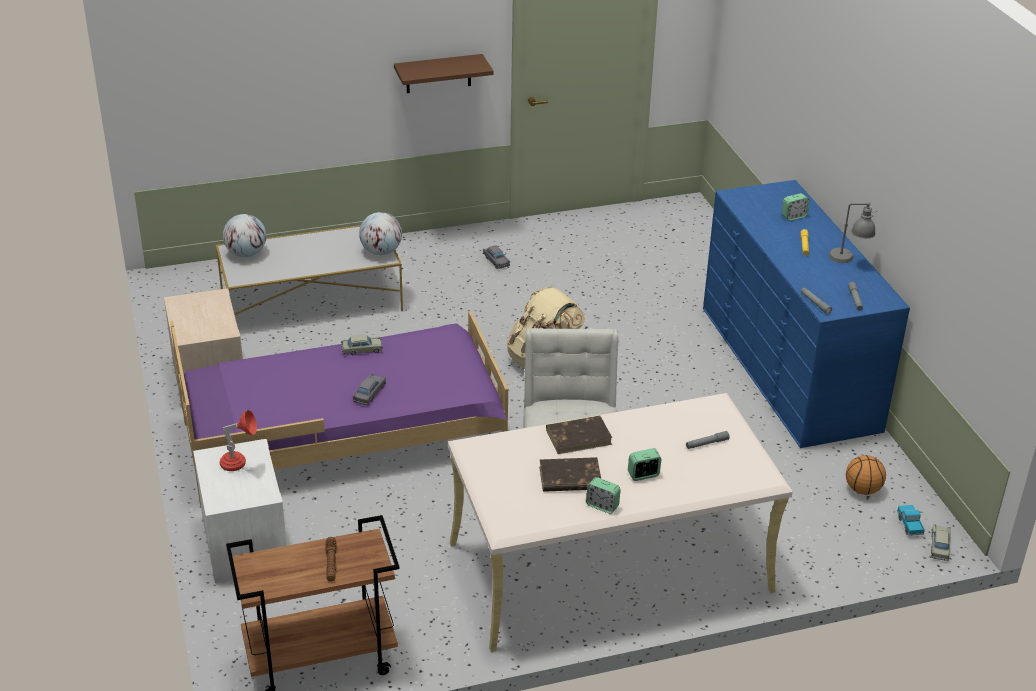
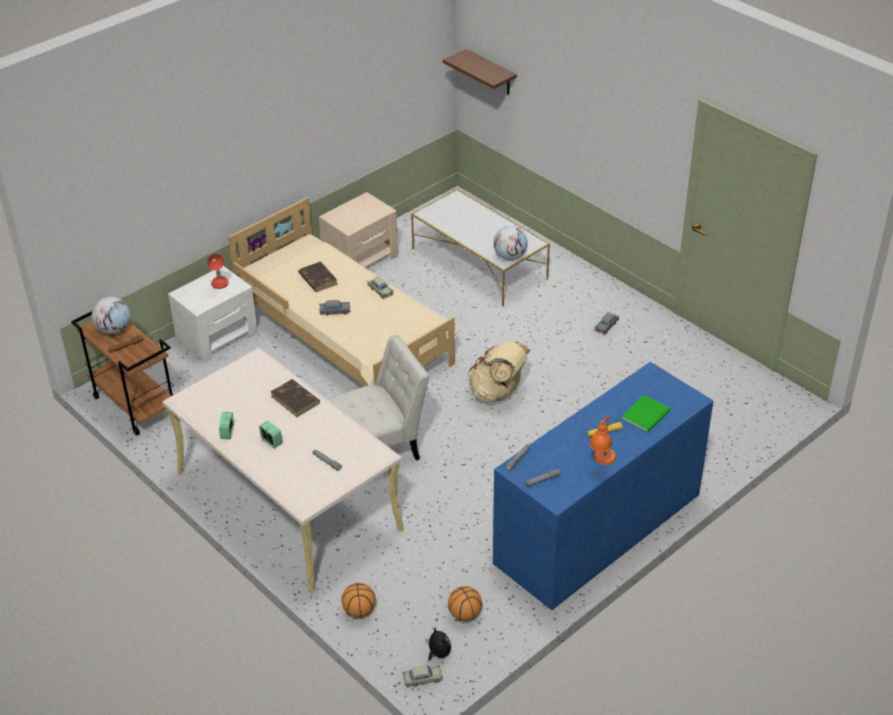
camera: 65 degrees right, 5 degrees up
(246, 254) = (457, 204): globe -> globe (114, 330)
(345, 435) = (345, 334): purple bed -> beige bed
(438, 73) = (636, 162): brown shelf -> brown shelf (490, 73)
(569, 478) = (247, 409): brown book -> brown book (317, 279)
(794, 216) = (647, 414): alarm clock -> green book
(821, 563) = (359, 611): none -> basketball
(849, 261) = (602, 463): grey table lamp -> orange table lamp
(909, 525) = (438, 654): toy truck -> plush toy

